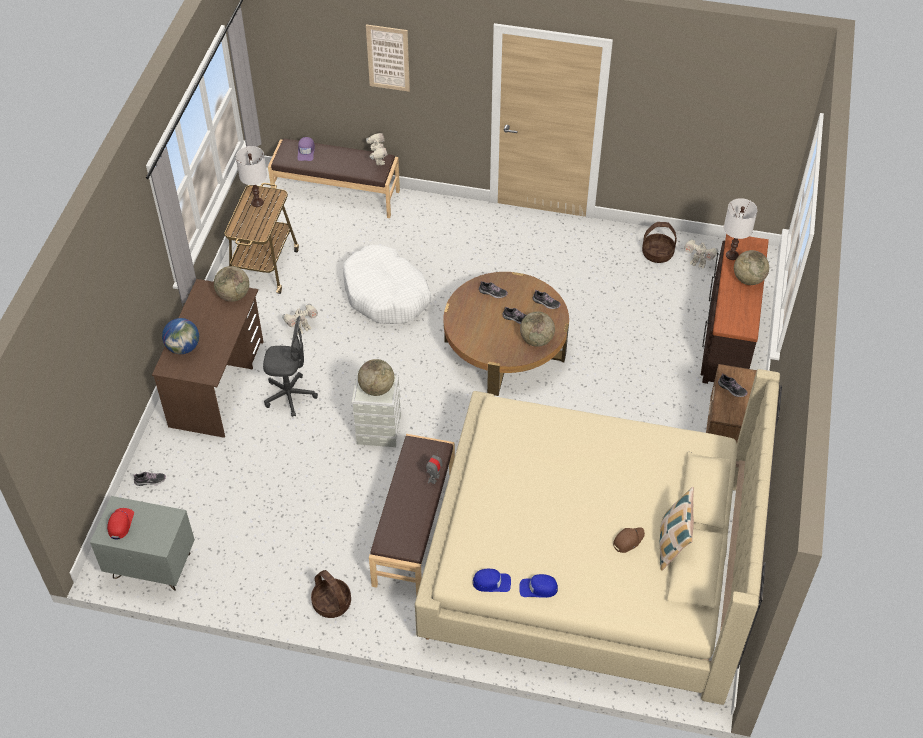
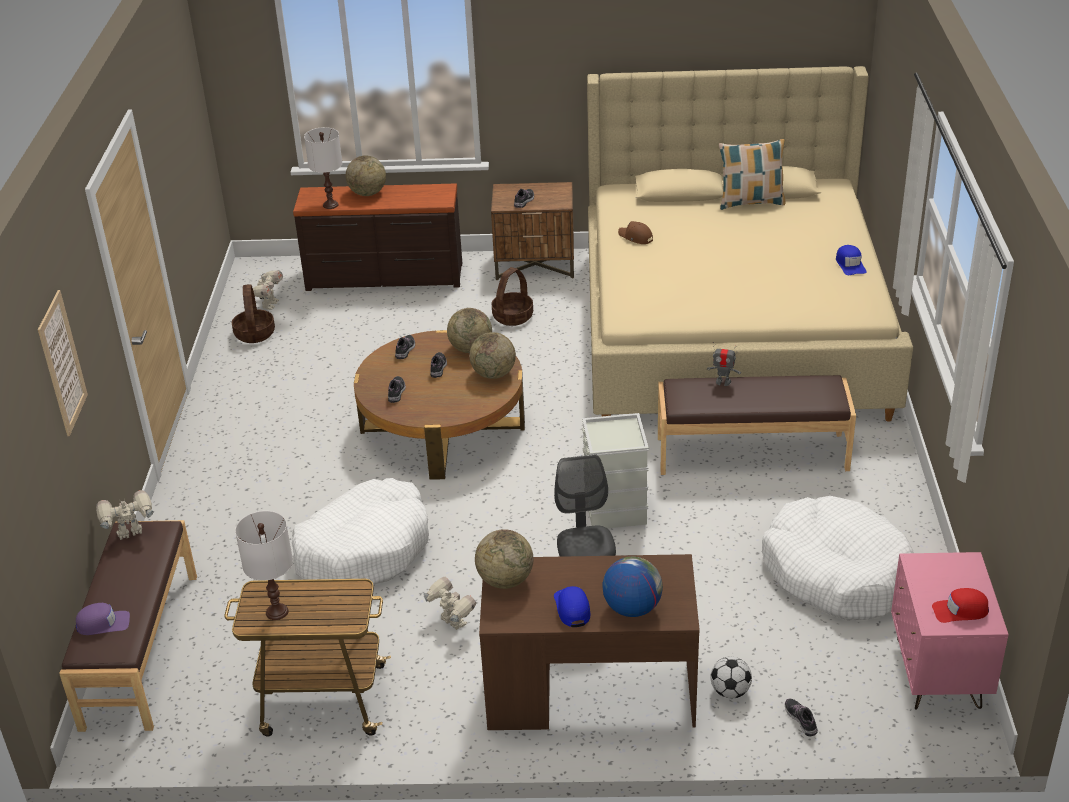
camera: 100 degrees left, 15 degrees down
(152, 566) = (938, 674): grey nightstand -> pink nightstand
(188, 451) = (730, 691): none -> football
(266, 541) = (836, 572): none -> white dog bed
(331, 603) = (890, 497): basket -> basket (513, 317)
(376, 388) = (615, 434): globe -> globe (493, 374)
(491, 582) = (862, 291): blue cap -> blue cap (572, 608)
(628, 540) = (760, 224): brown cap -> brown cap (635, 237)

